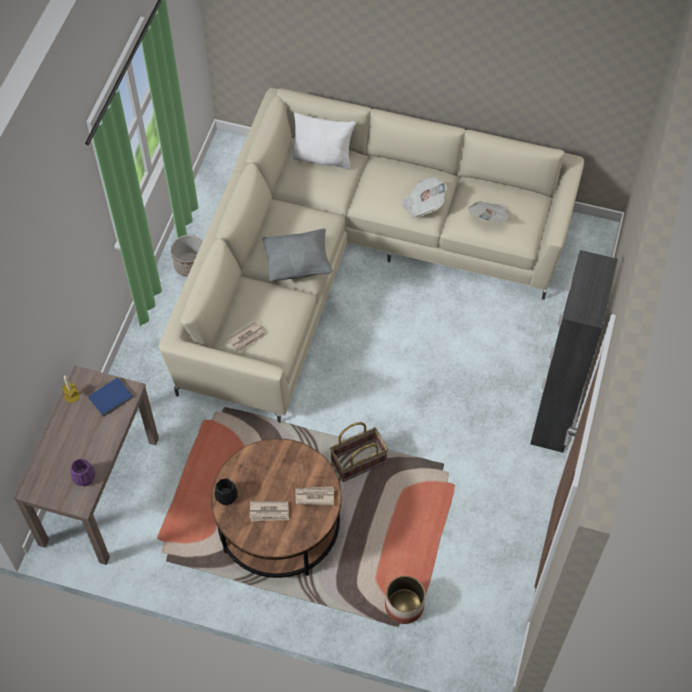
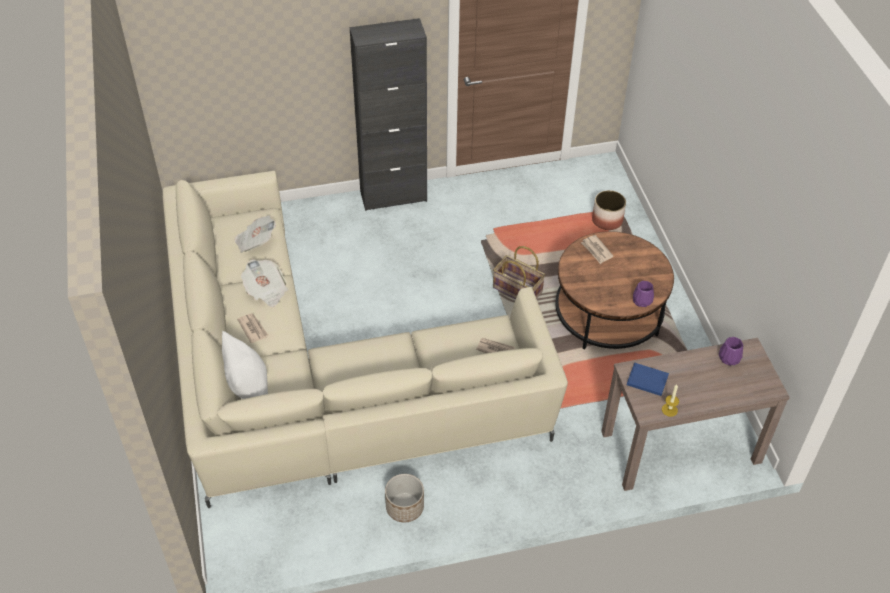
camera: 120 degrees left, 10 degrees down
(226, 496) = (642, 301): black vase -> purple vase
(269, 512) = (631, 270): newspaper -> newspaper (253, 328)
(298, 264) = (391, 350): grey pillow -> none

